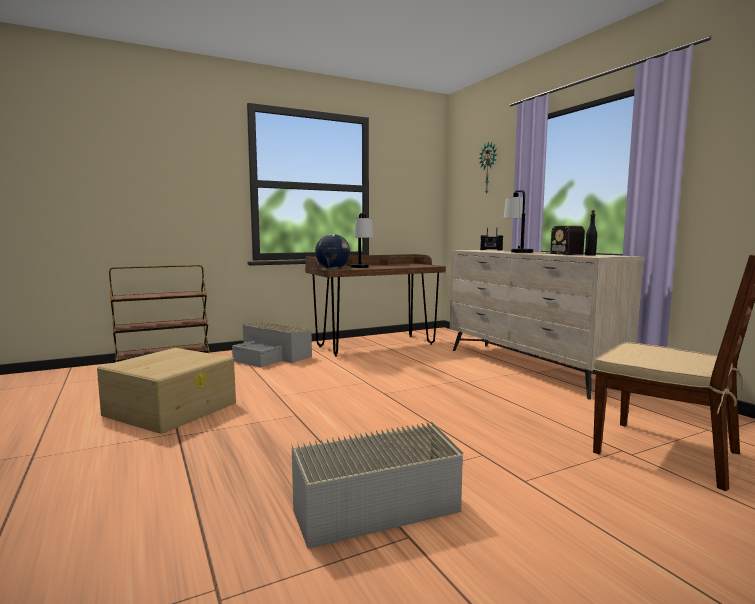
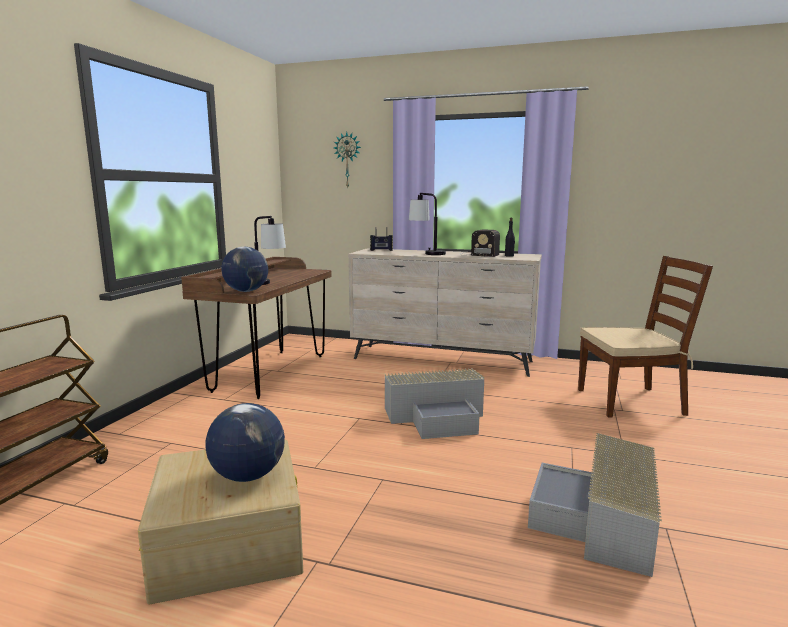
camera: 45 degrees left, 5 degrees up
(174, 364) = (248, 475): none -> globe
(271, 357) = (182, 424): grey storage box -> grey storage box (437, 417)

